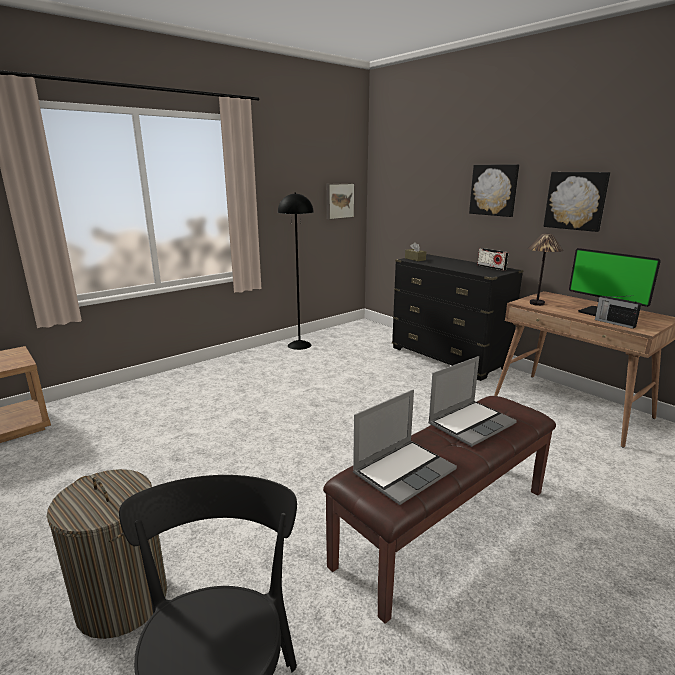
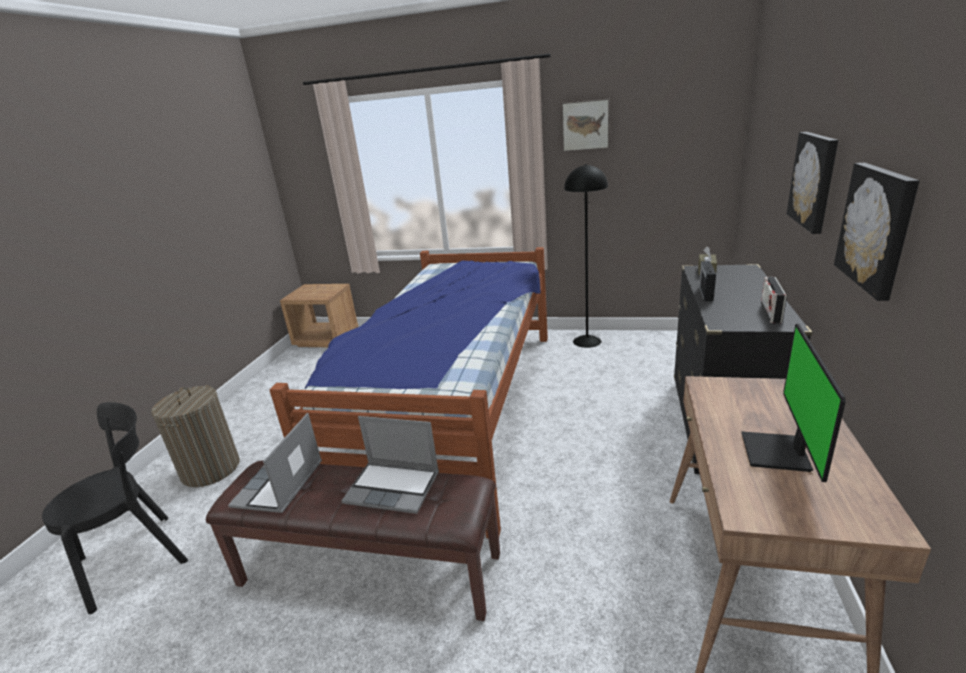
camera: 55 degrees right, 5 degrees up
(289, 415) = (454, 408): none -> bed
(339, 201) = (684, 169): picture -> picture (585, 125)
(404, 471) = (279, 485): laptop -> laptop turned 90 degrees clockwise
(536, 303) = (723, 394): table lamp -> none
(614, 323) = (736, 478): radio -> radio (705, 293)

